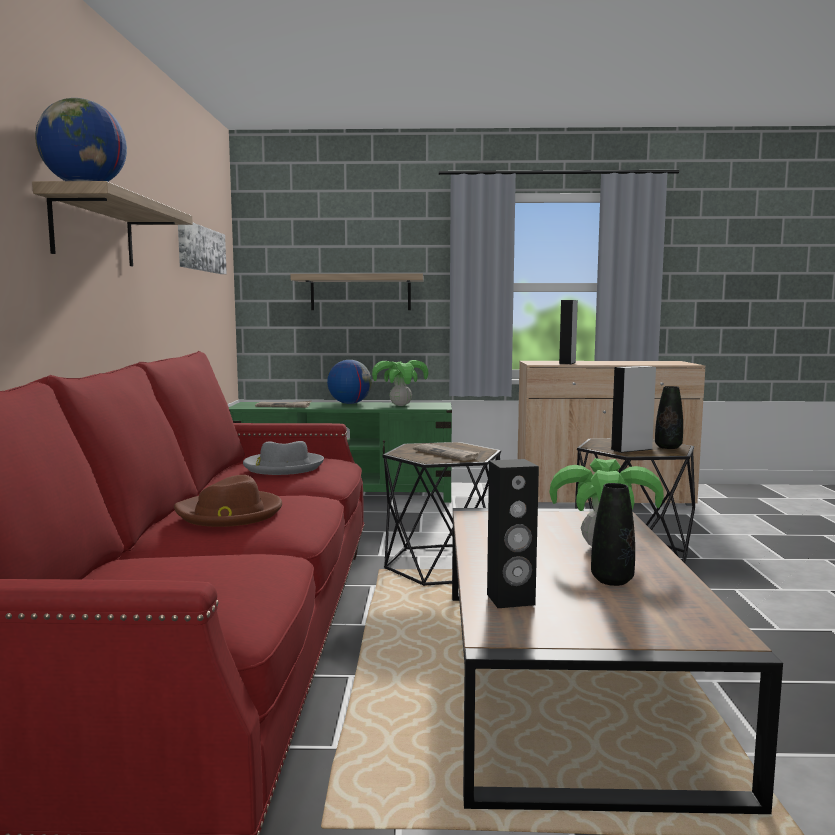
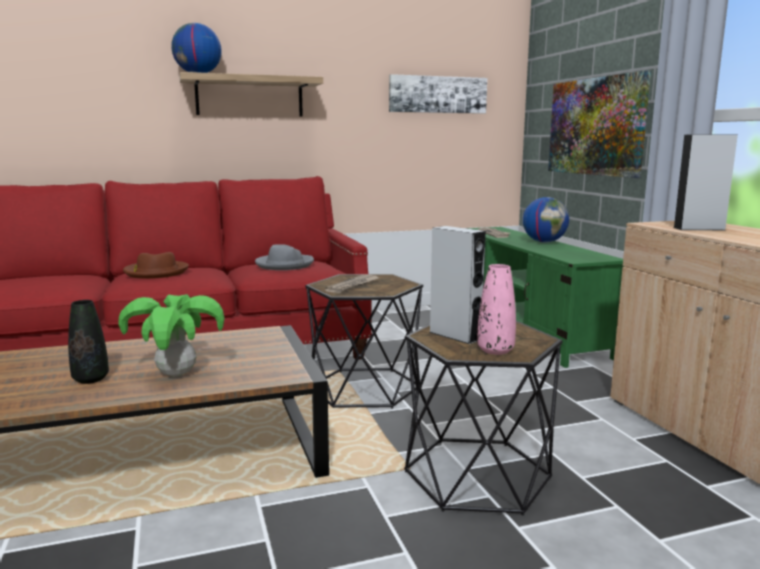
camera: 70 degrees right, 5 degrees up
(360, 293) = (595, 126): shelf -> picture
(400, 405) = (565, 251): potted plant -> none
(511, 600) = (57, 355): black speaker -> none
(668, 447) = (495, 350): black vase -> pink vase

